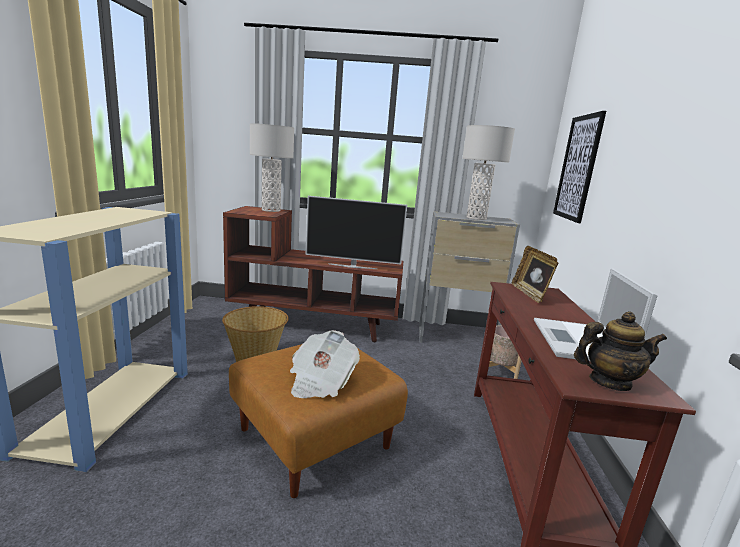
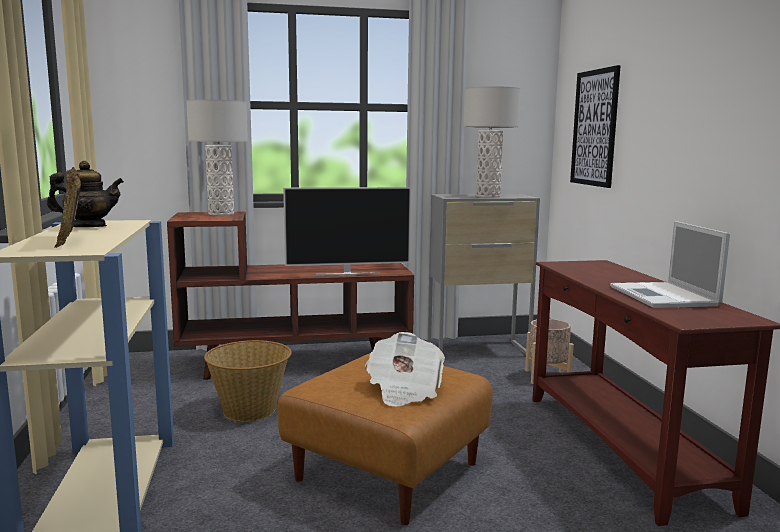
camera: 15 degrees left, 5 degrees down
(530, 294) = (585, 267): picture frame -> picture frame (71, 241)
(609, 382) = (709, 317): teapot -> teapot (89, 227)

